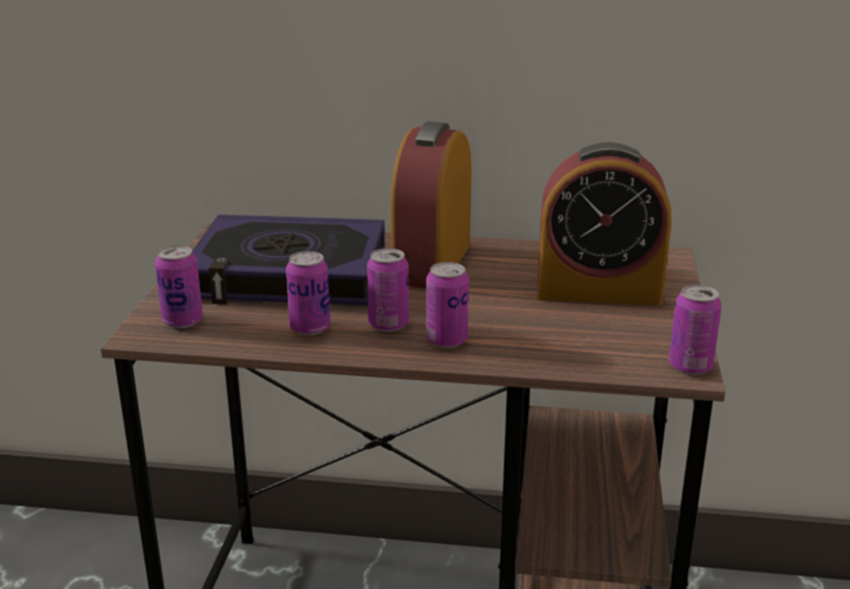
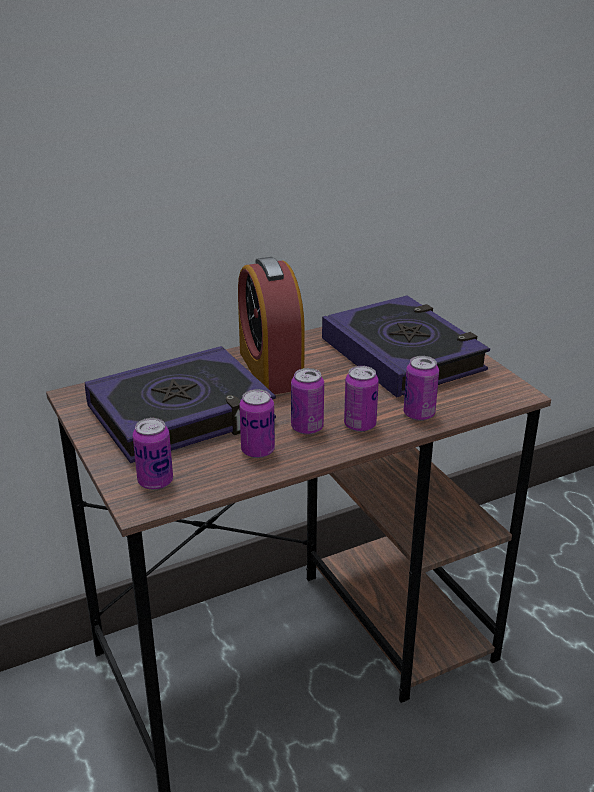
camera: 35 degrees left, 5 degrees up
(598, 291) = (402, 355): alarm clock -> book
(690, 366) = (516, 389): can -> can (419, 414)

